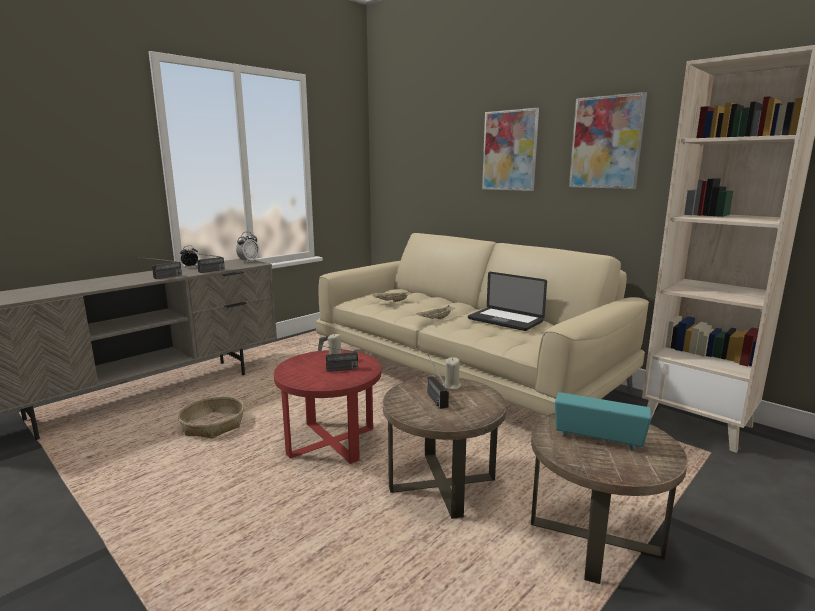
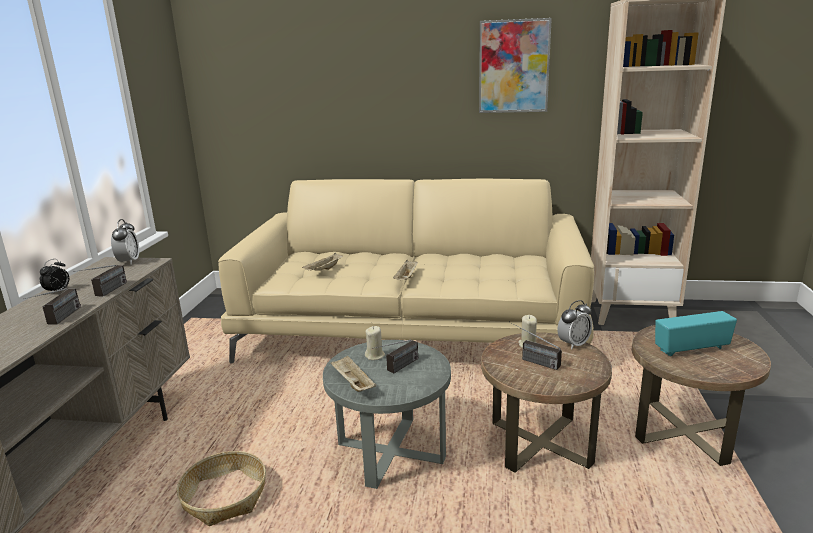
camera: 35 degrees left, 5 degrees up
(293, 368) = (352, 383): none -> beige tray
(331, 442) = (391, 452): red side table -> grey side table
(489, 398) = (573, 344): none -> alarm clock
(505, 320) = (471, 262): laptop -> none
(509, 150) = (403, 75): picture -> none

